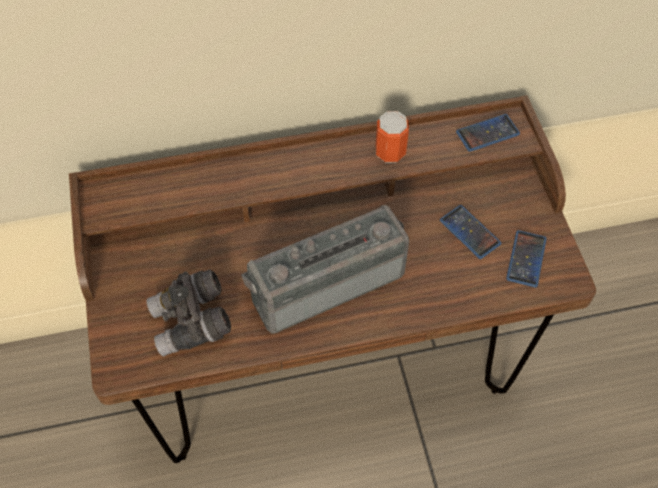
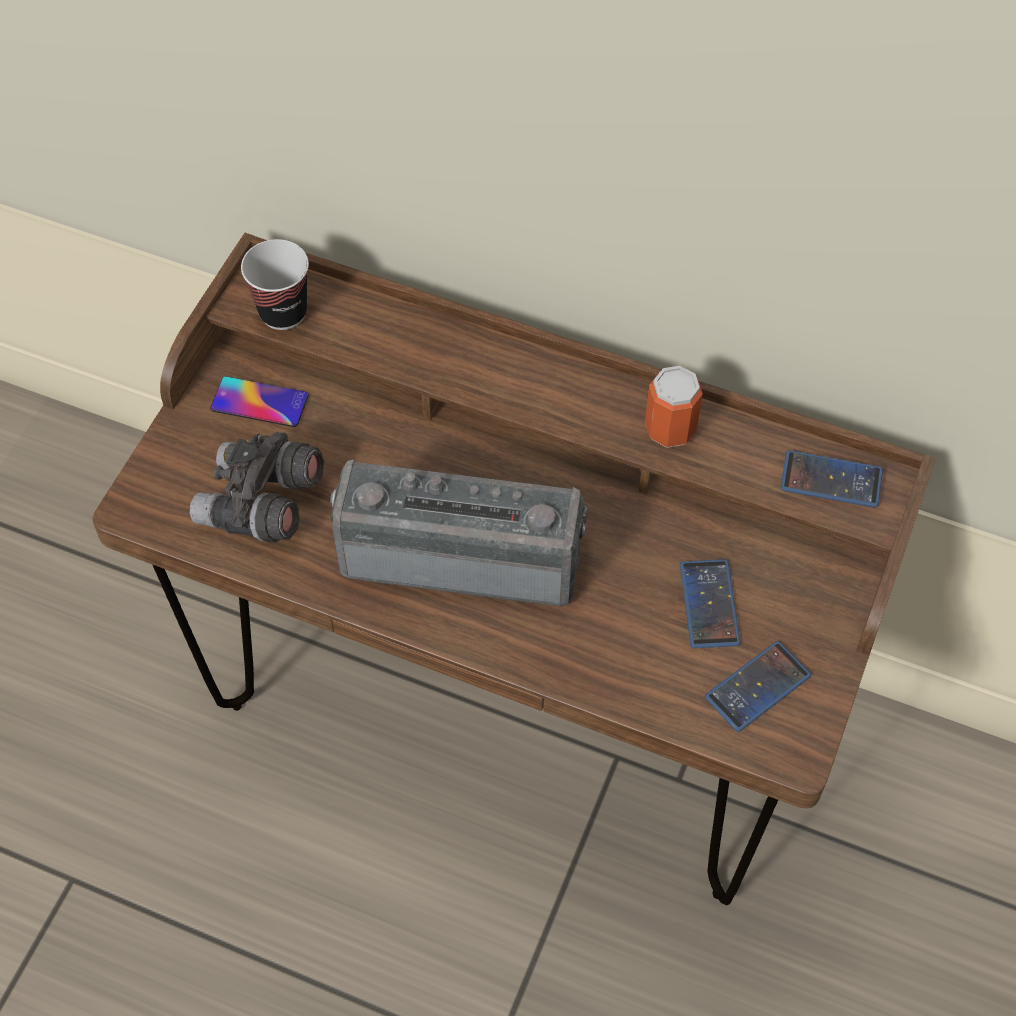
camera: 35 degrees right, 0 degrees up
(127, 206) = (283, 312): none -> cup
(144, 266) = (259, 402): none -> phone

